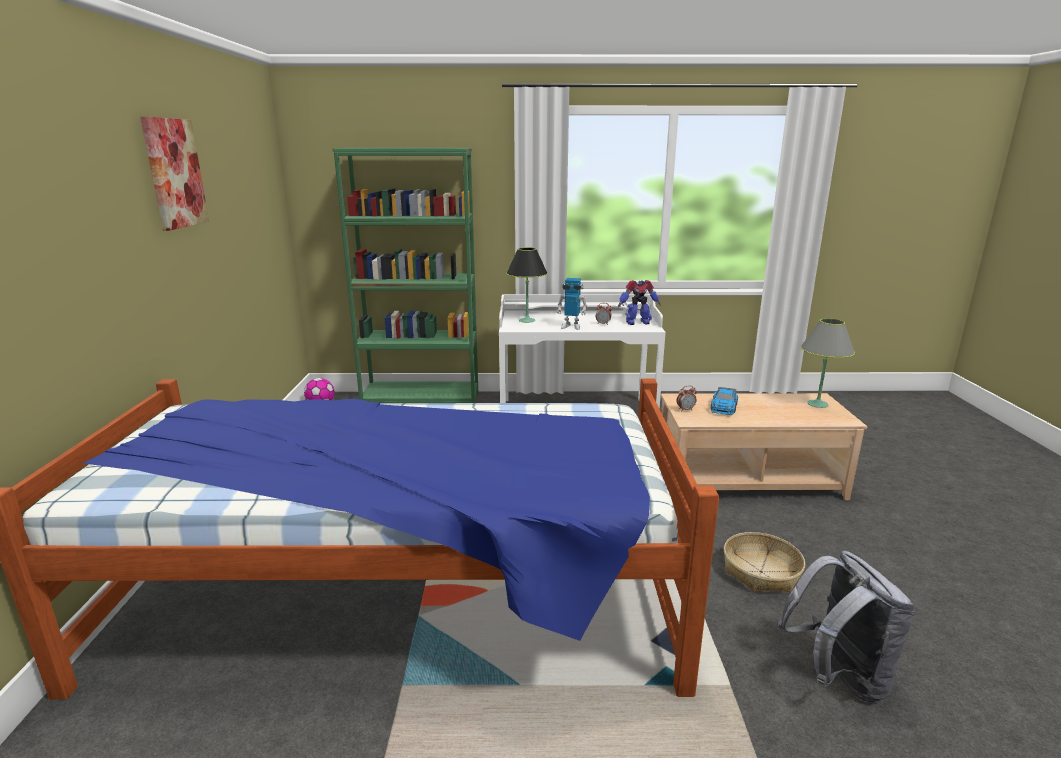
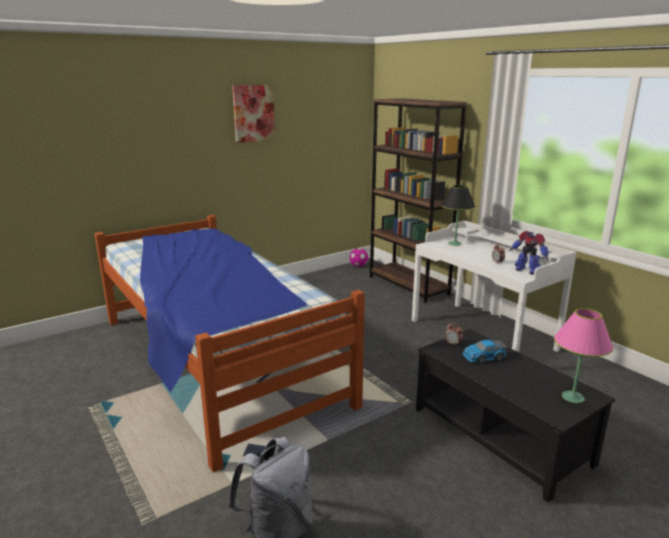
camera: 55 degrees right, 0 degrees up
(421, 401) = (408, 285): green bookcase -> brown bookcase
(571, 326) = (469, 256): toy robot -> none
(748, 478) = (501, 435): beige coffee table -> black coffee table
(761, 572) = (367, 472): basket -> none
(817, 404) = (573, 397): grey table lamp -> pink table lamp

